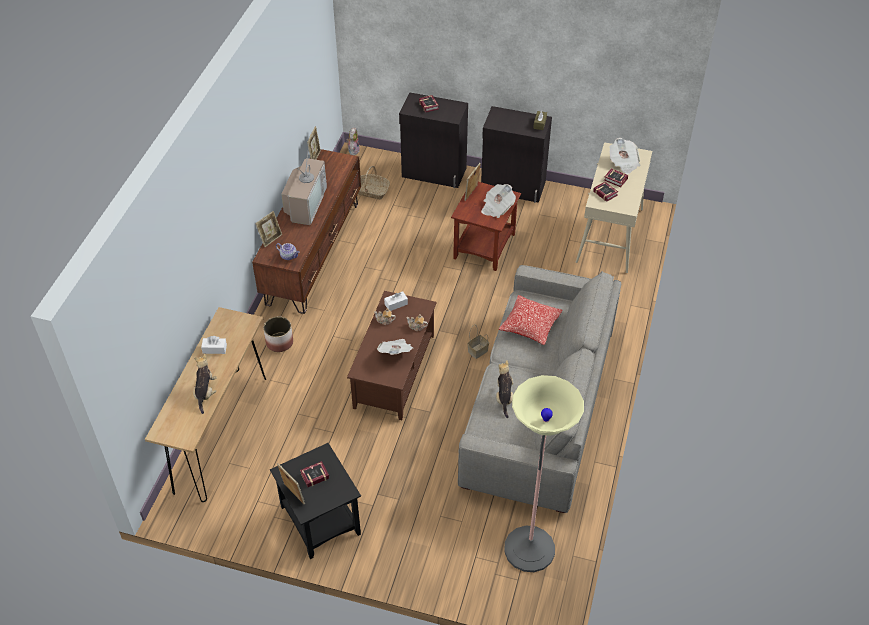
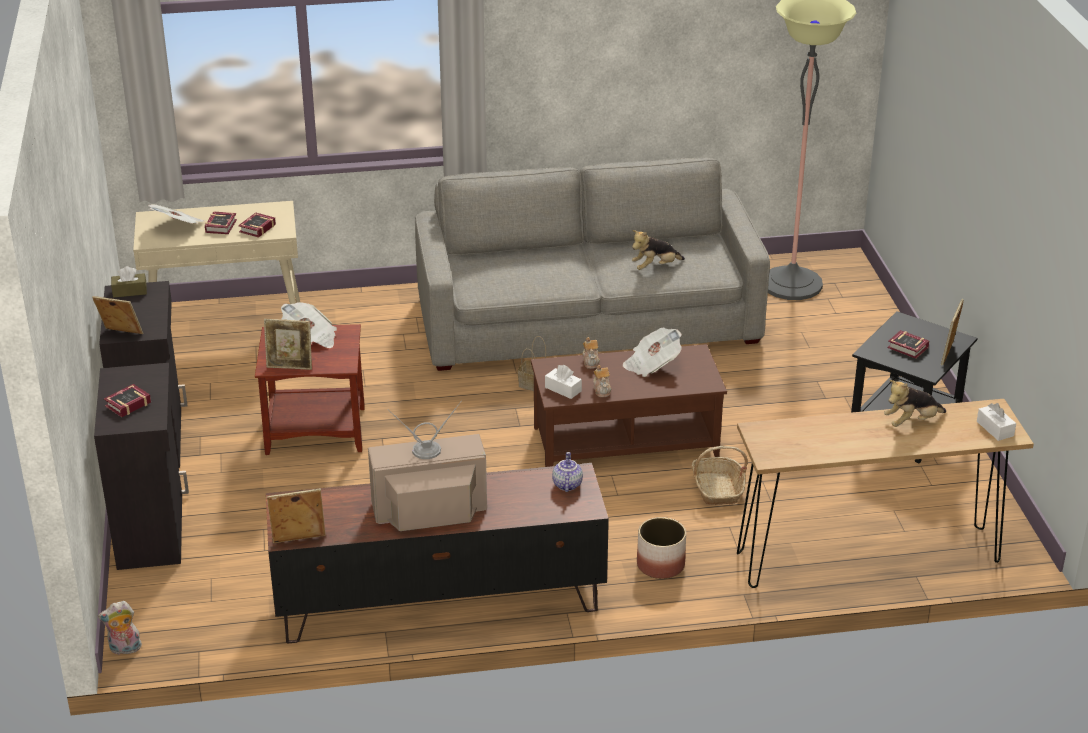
camera: 115 degrees left, 15 degrees down
(214, 349) = (835, 442): white tissue box -> white tissue box (995, 429)
(270, 238) = (542, 517): picture frame -> picture frame (121, 335)
(371, 191) = (238, 586): basket -> basket (717, 489)
(530, 325) = (521, 275): pillow -> none

